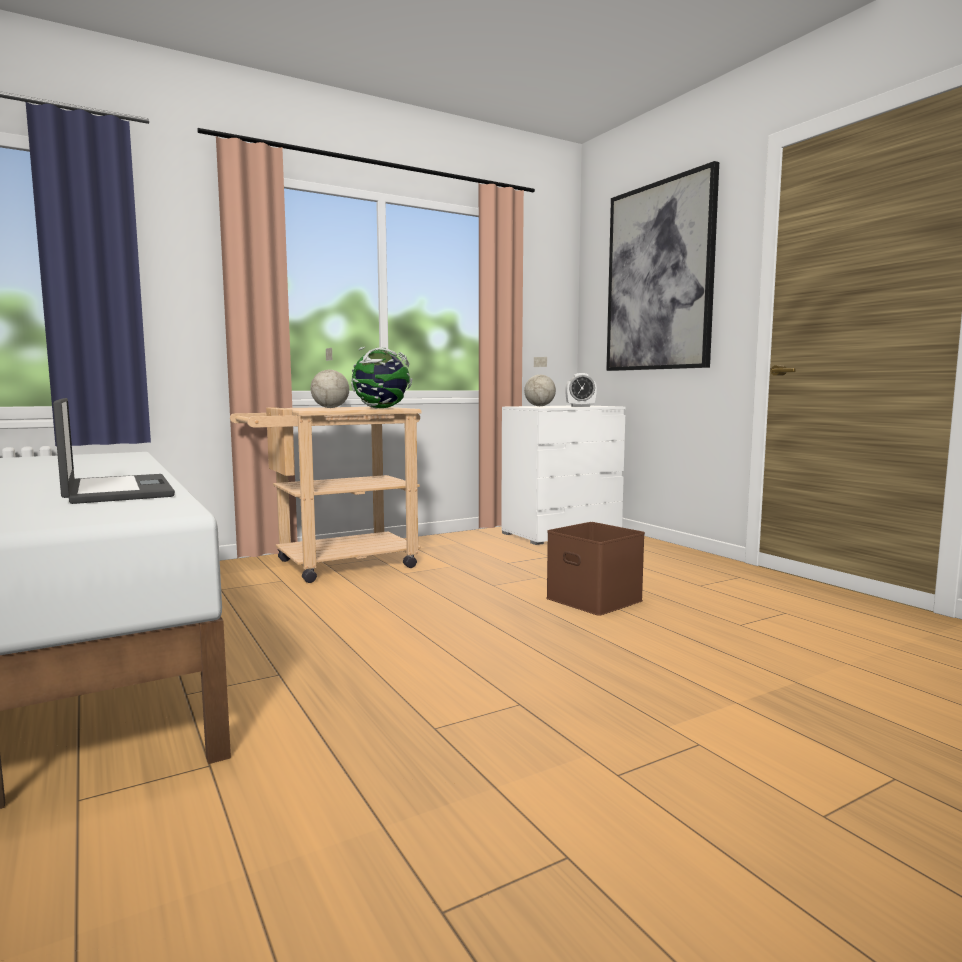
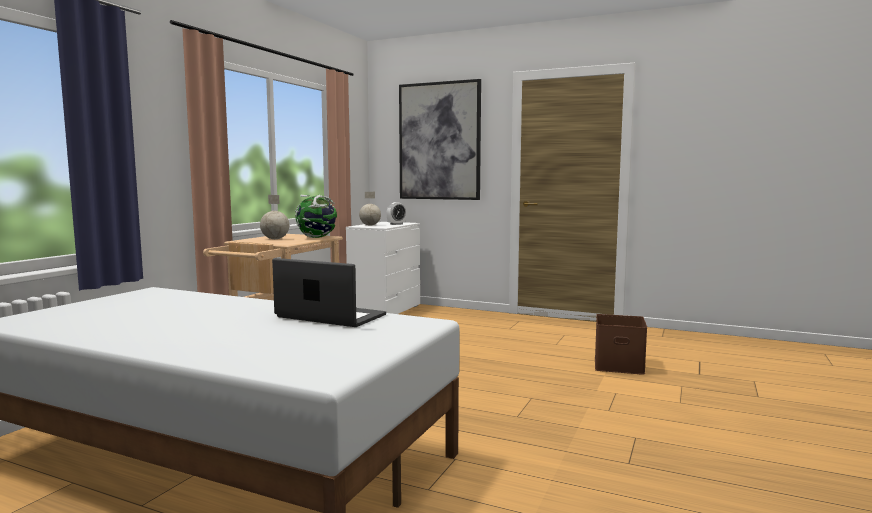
camera: 35 degrees left, 0 degrees up
(596, 599) = (476, 345): brown storage box -> brown storage box (619, 365)

